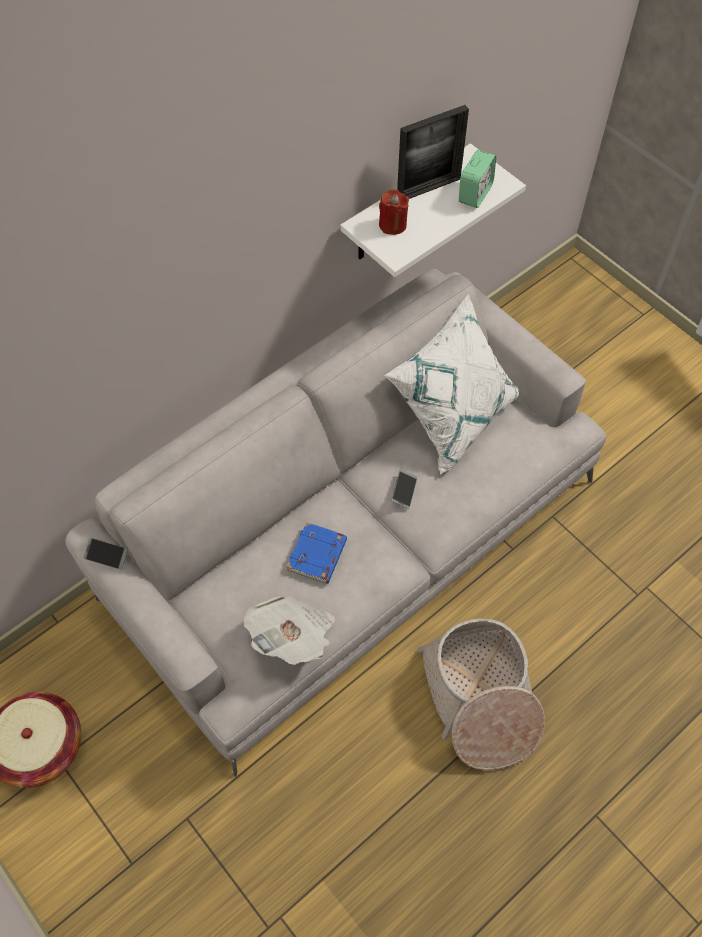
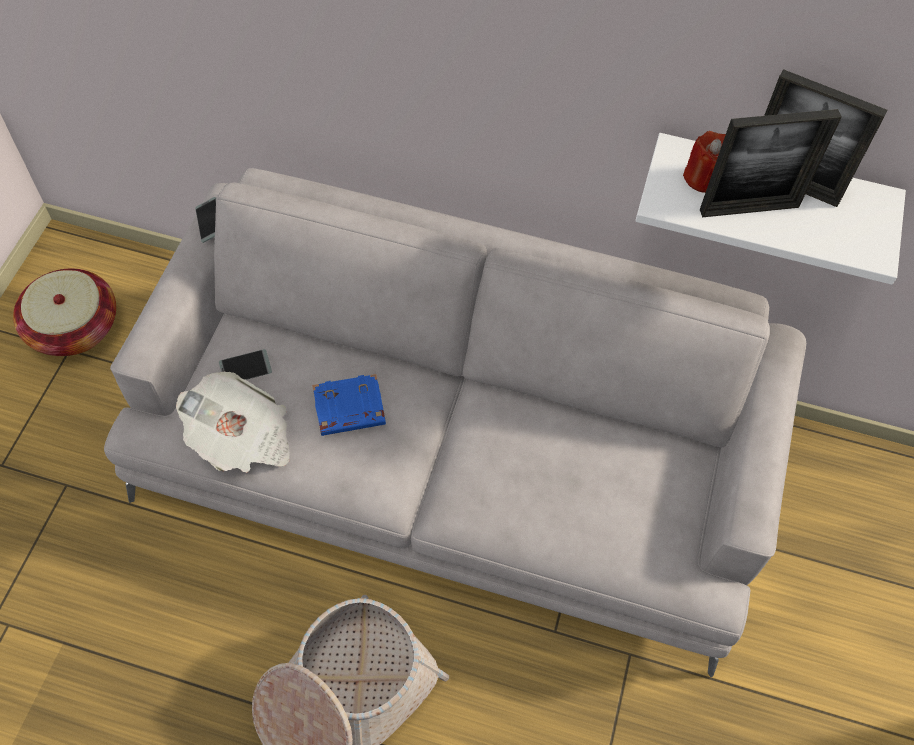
camera: 55 degrees right, 0 degrees up
(404, 491) = (485, 448): phone -> phone (246, 370)
(431, 217) = (749, 208): none -> picture frame
(452, 415) = (621, 444): white pillow -> none
(475, 194) = (828, 232): alarm clock -> none

